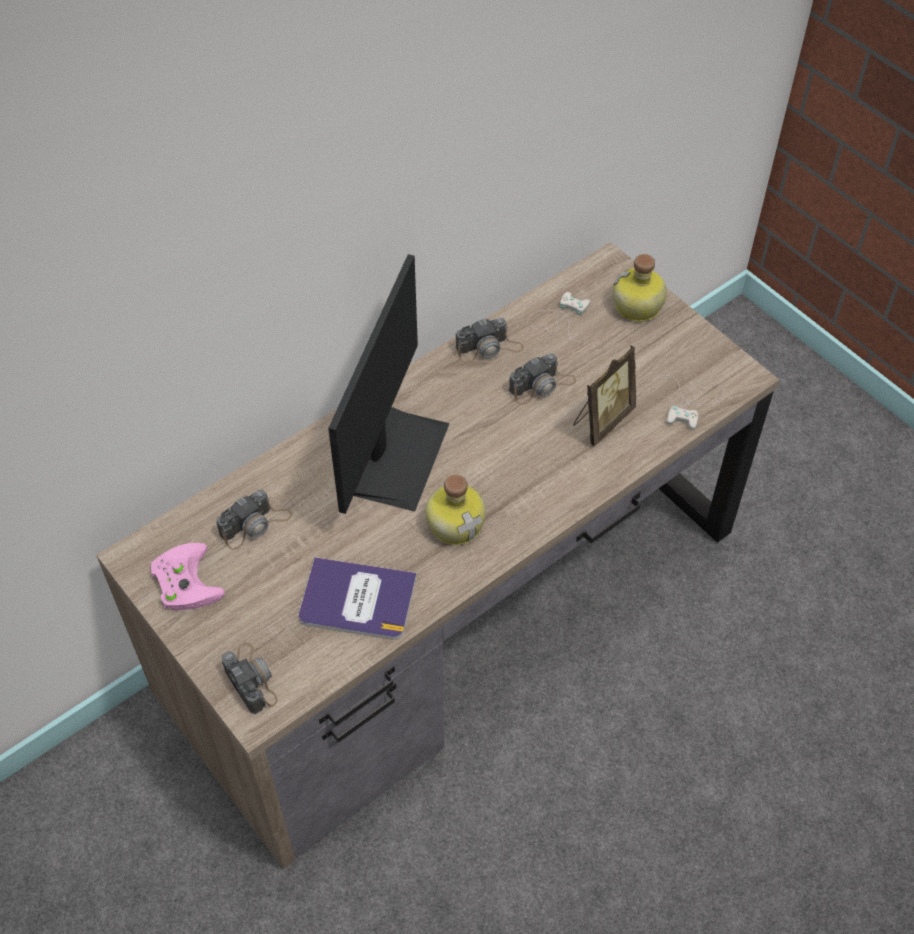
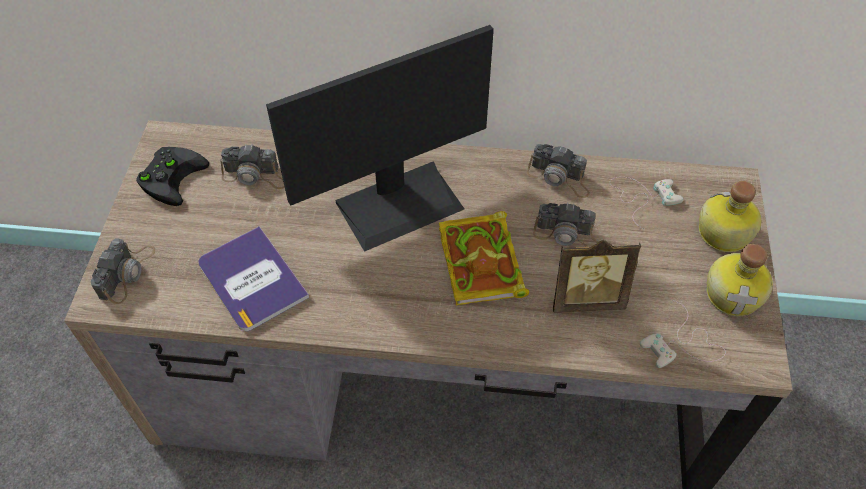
camera: 45 degrees right, 0 degrees up
(183, 580) = (171, 176): pink game controller -> black game controller
(456, 522) = (382, 283): bottle -> bottle (734, 294)
(509, 452) = (483, 264): none -> book

